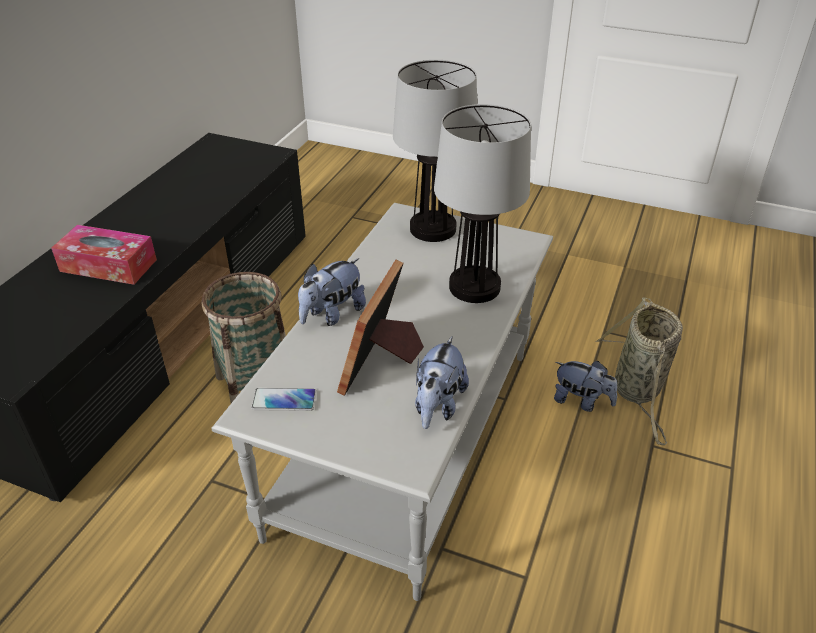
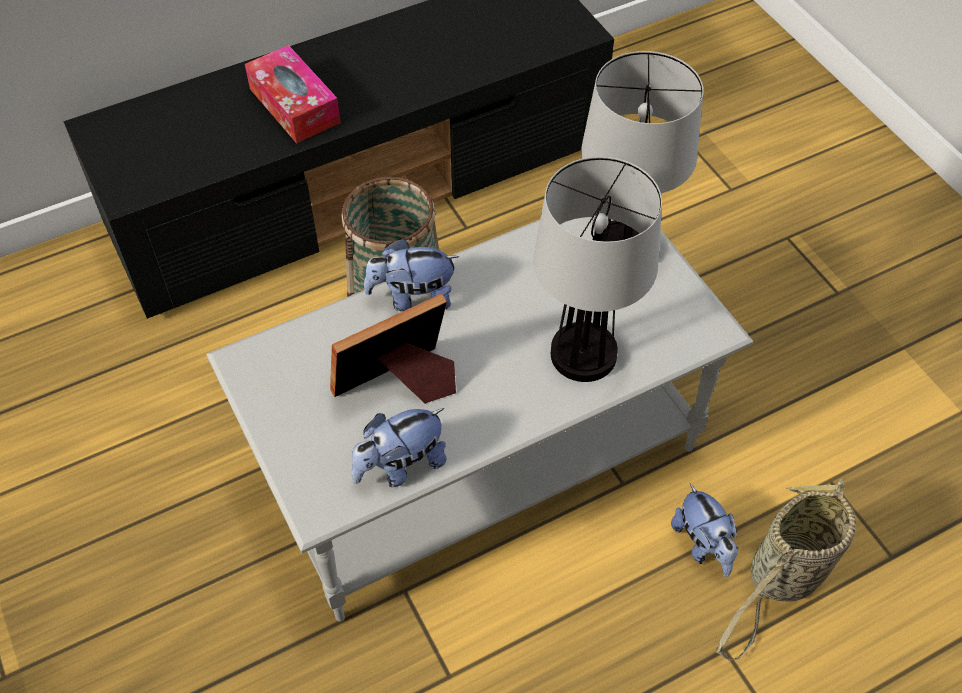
camera: 40 degrees right, 15 degrees up
(284, 400) = (282, 366): phone -> none

